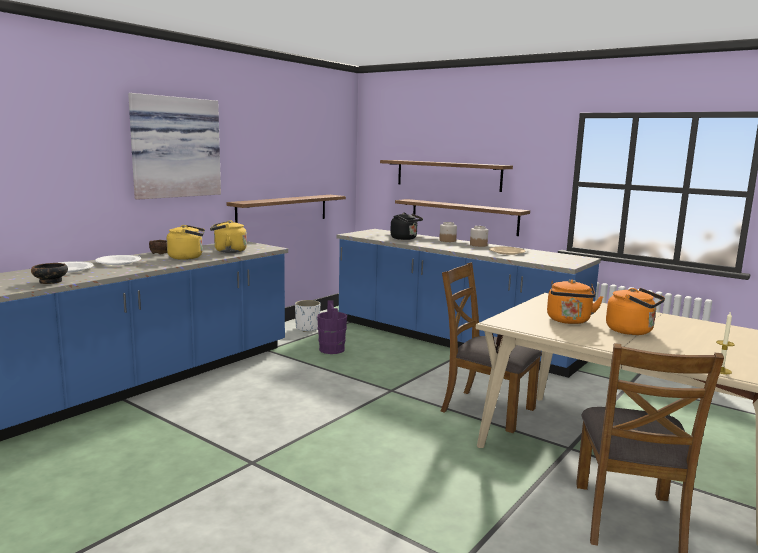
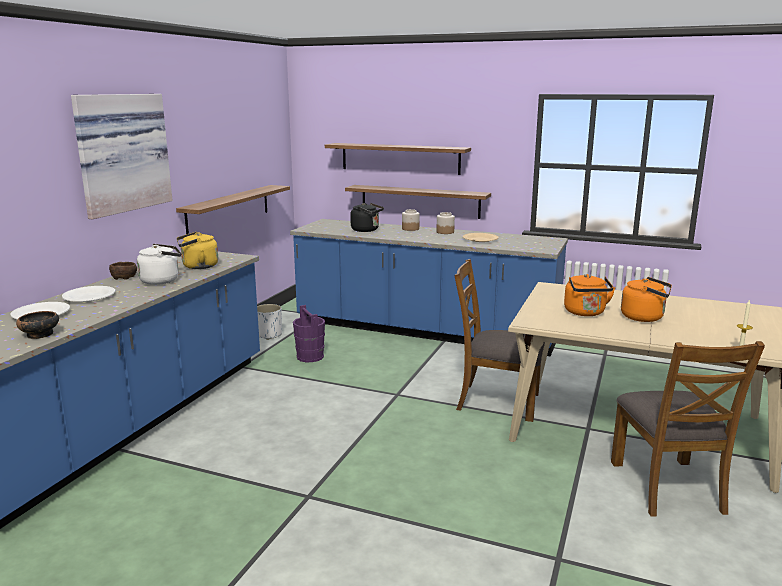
camera: 15 degrees left, 5 degrees up
(188, 257) = (162, 280): yellow kettle -> white kettle

